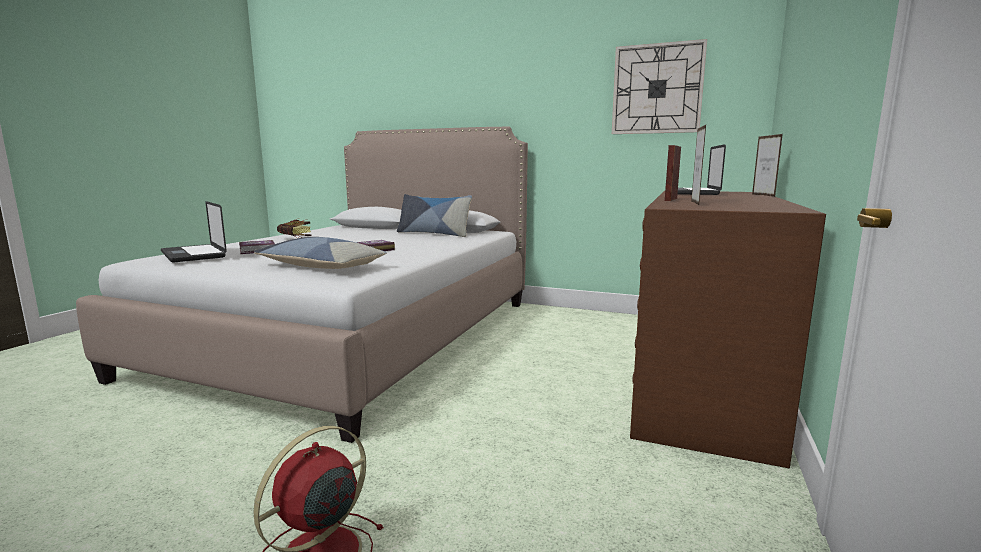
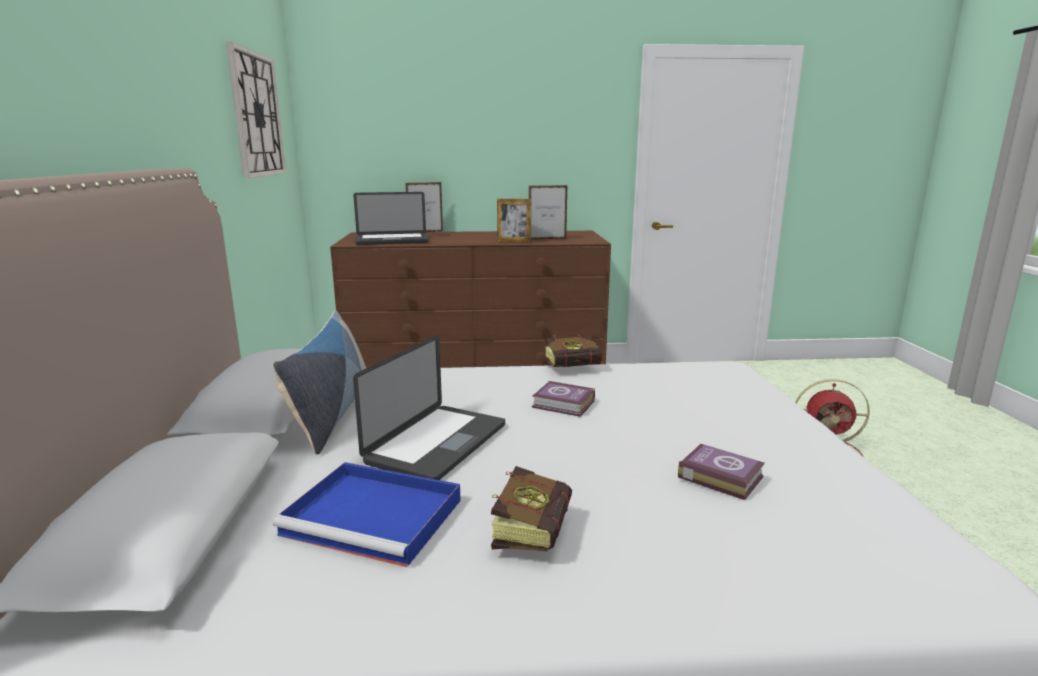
camera: 115 degrees left, 5 degrees up
(193, 254) = (849, 522): laptop -> laptop (437, 444)
(321, 267) = (706, 395): pillow -> none
(342, 233) = (376, 517): none -> blue tray
(419, 257) = (578, 369): none -> book

